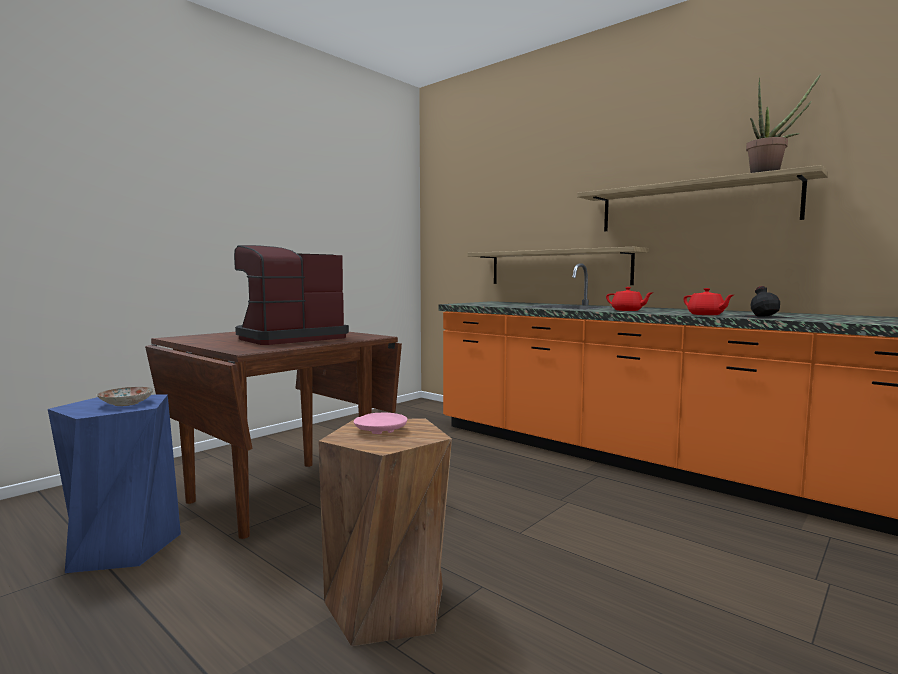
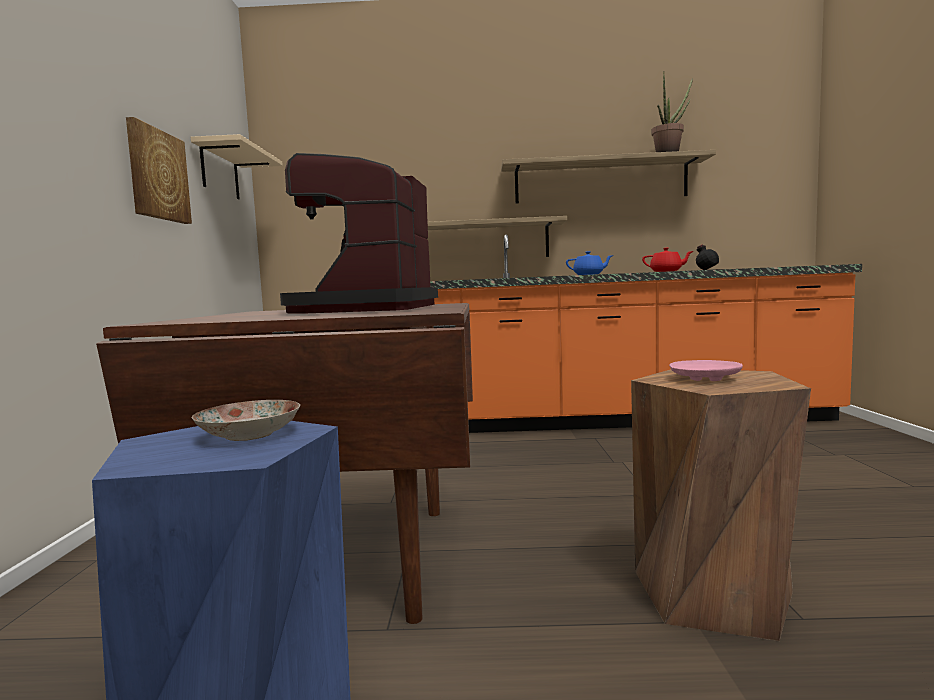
camera: 40 degrees left, 0 degrees up
(309, 230) = (157, 175): none -> picture
(377, 217) = (220, 172): none -> beige shelf
(627, 310) = (589, 274): red teapot -> blue teapot

